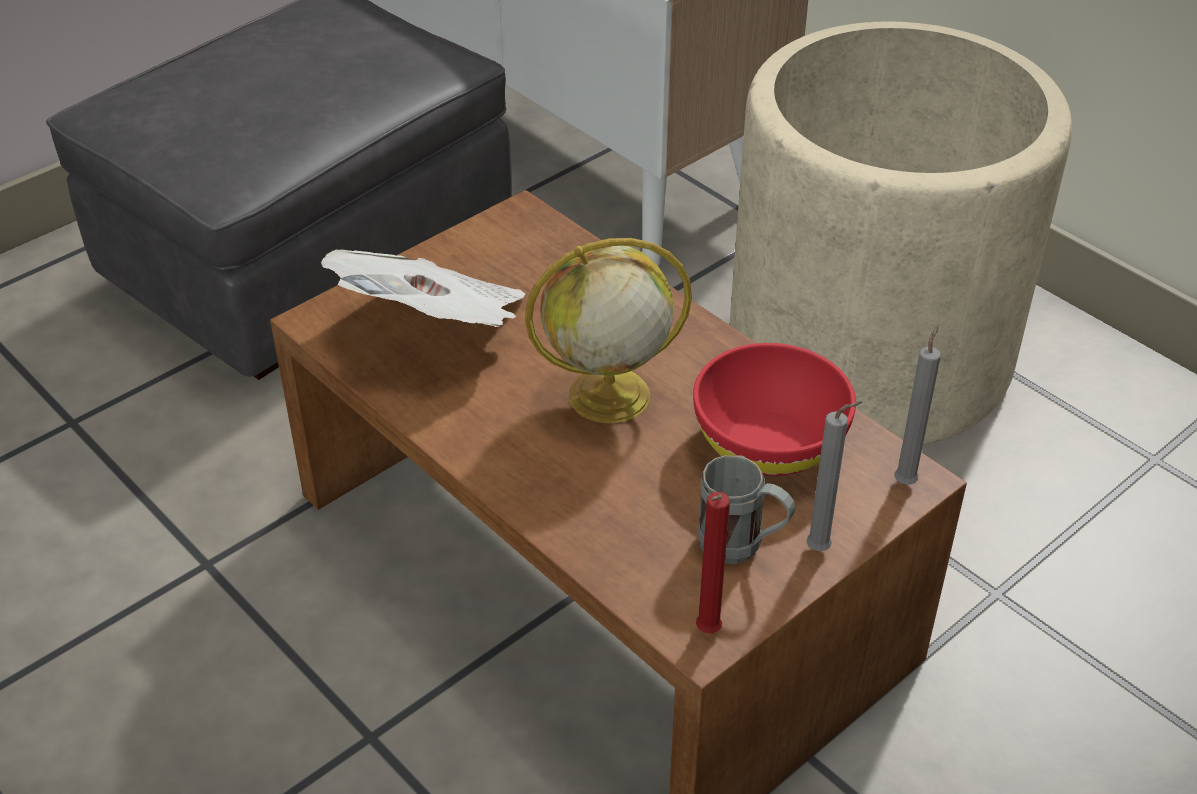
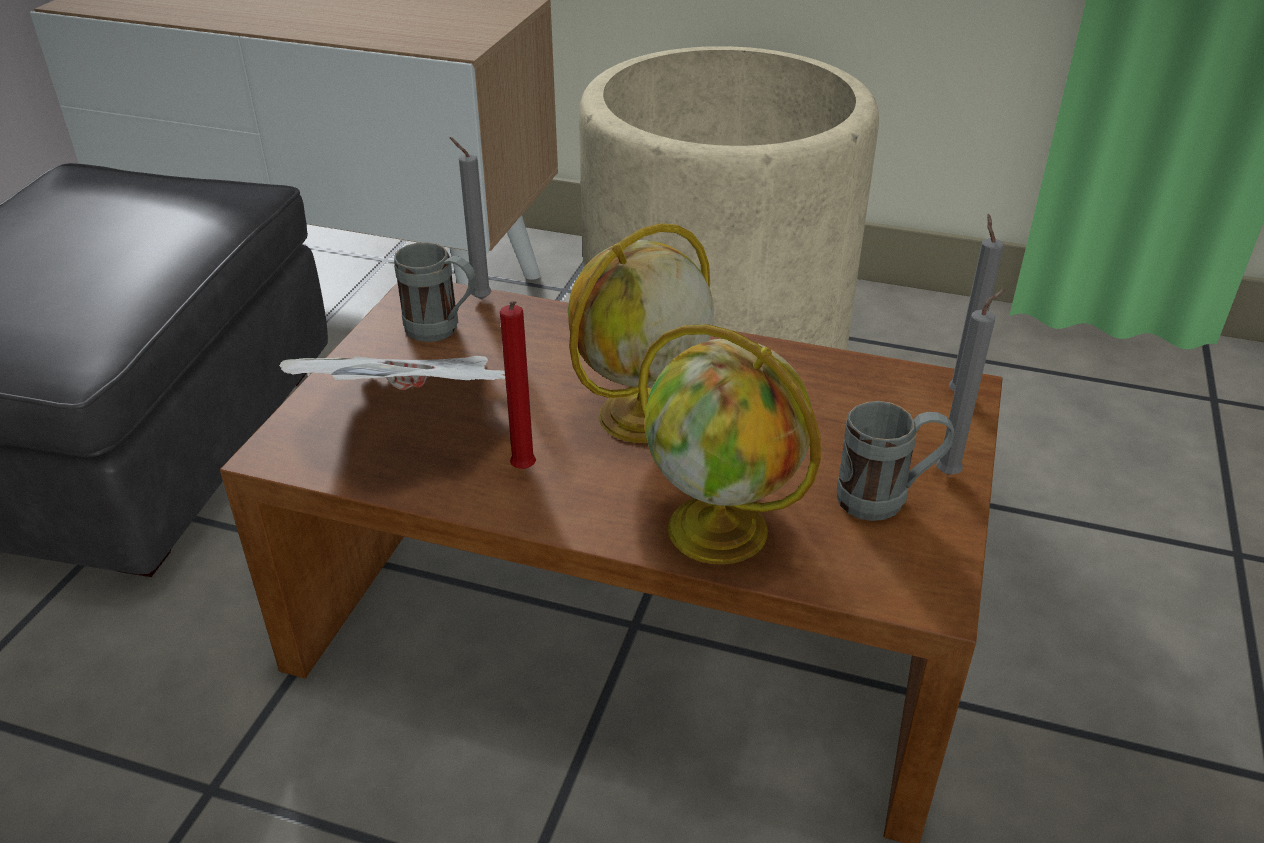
camera: 30 degrees left, 5 degrees down
(513, 257) = (443, 331): none -> grey mug
(566, 235) = (478, 298): none -> grey candle
(586, 516) = (721, 530): none -> globe
(706, 633) = (931, 588): red candle -> red candle (523, 471)
(768, 443) = (820, 405): red bowl -> none

